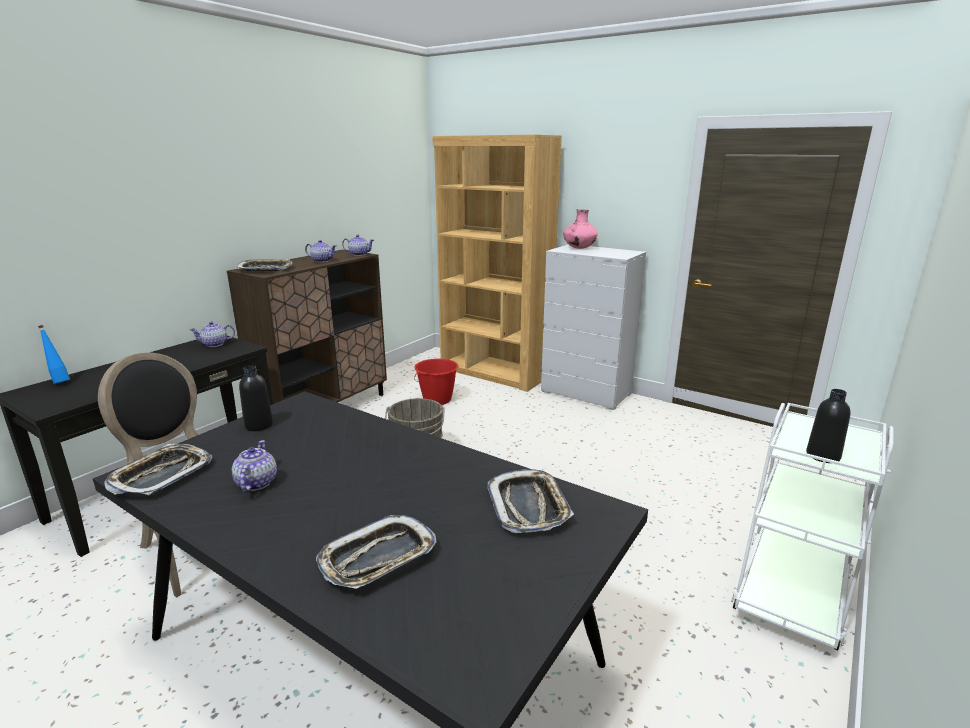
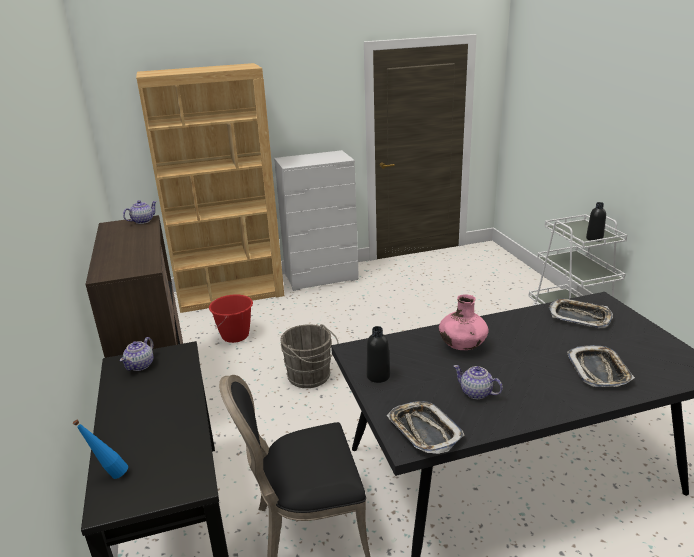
camera: 50 degrees left, 5 degrees up
(265, 269) = (122, 266): tray -> none
(322, 261) = (137, 239): teapot -> none
(579, 248) = (296, 159): pink vase -> pink vase (462, 346)

